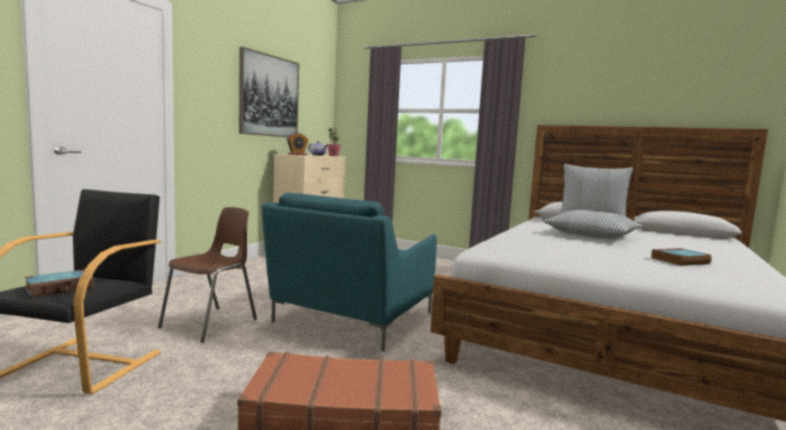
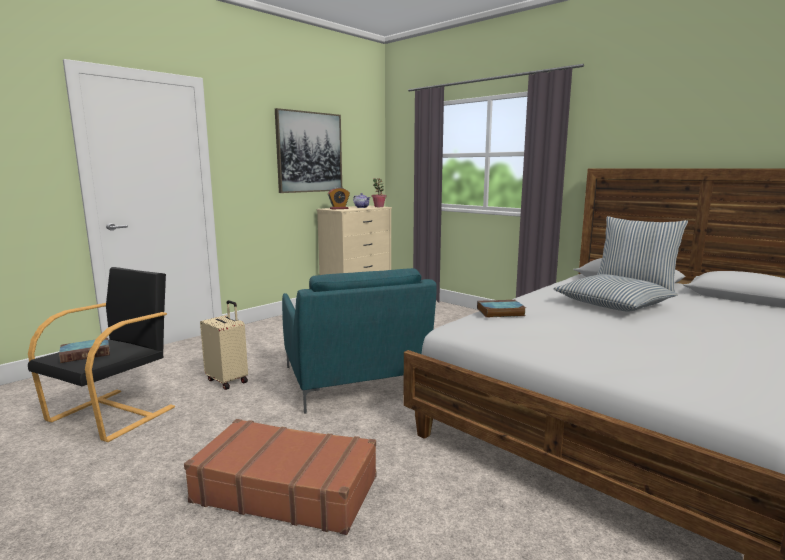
camera: 15 degrees right, 5 degrees up
(211, 323) = (228, 380): brown chair -> beige suitcase
(351, 319) = (353, 382): turquoise armchair -> turquoise armchair turned 60 degrees counterclockwise
(680, 261) = (679, 347): book -> book (499, 312)

